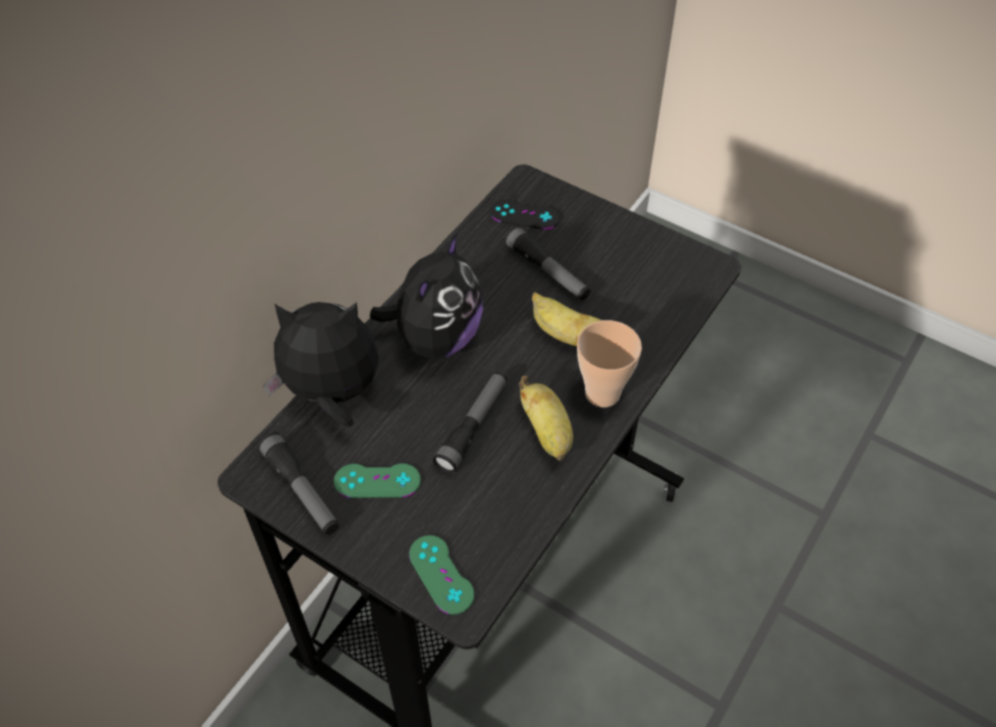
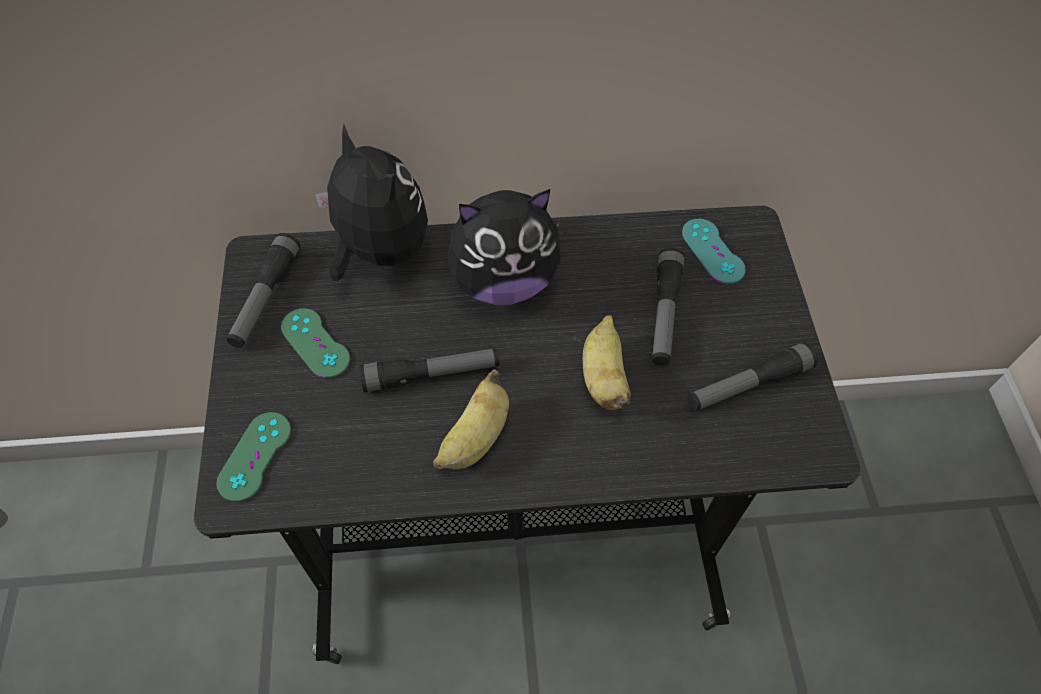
camera: 50 degrees right, 5 degrees up
(524, 215) = (712, 251): black game controller -> turquoise game controller
(602, 393) = (562, 455): cup -> none
(637, 268) = (747, 385): none -> flashlight

